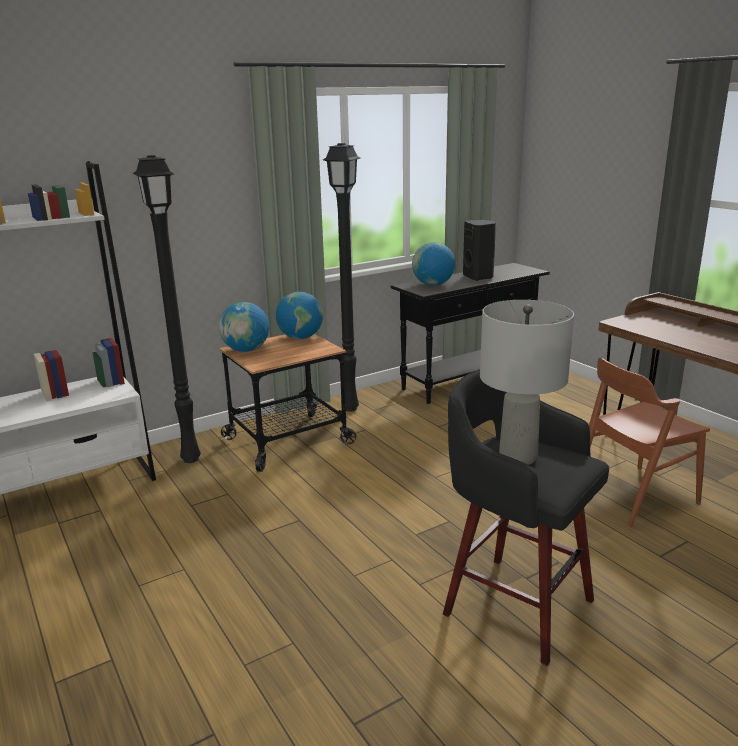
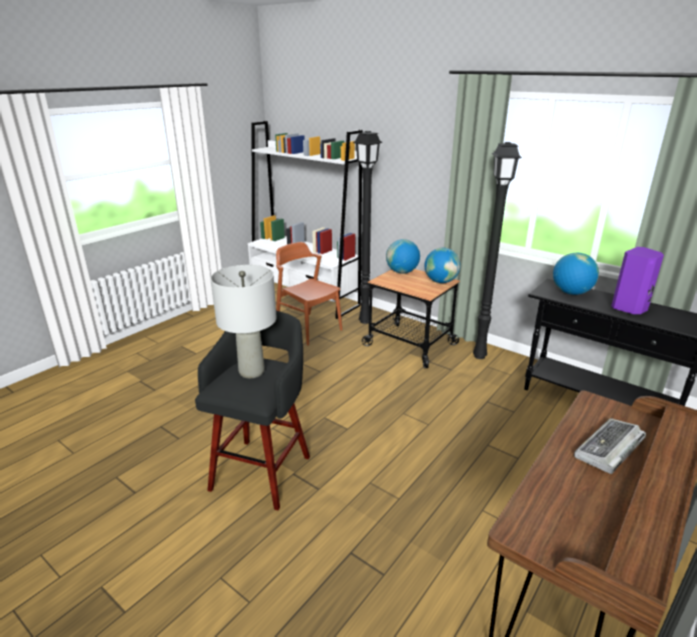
camera: 70 degrees right, 5 degrees up
(479, 277) = (630, 308): black speaker -> purple speaker
(634, 495) = (446, 534): brown chair -> brown chair (308, 328)
(684, 331) = (608, 450): none -> keyboard

